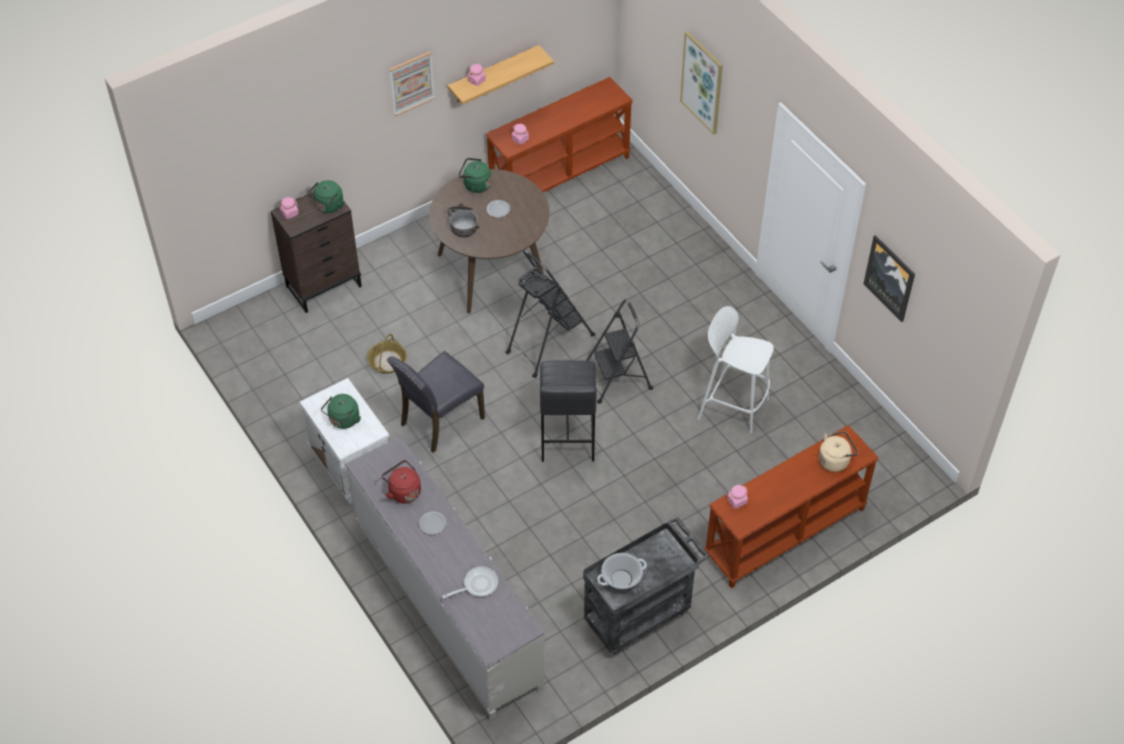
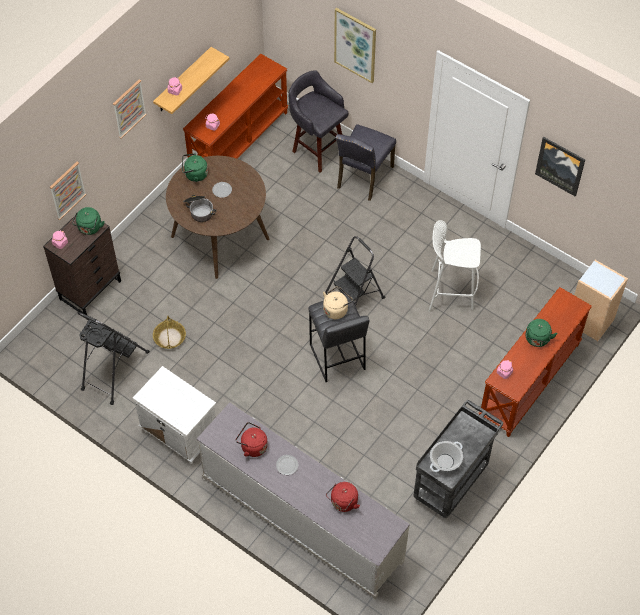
camera: 20 degrees left, 5 degrees up
(313, 154) = (67, 190): none -> picture
(343, 420) = (175, 402): green kettle -> green kettle (537, 340)
(439, 421) = (232, 374): grey chair -> grey chair (363, 177)
(477, 585) = (343, 503): frying pan -> red kettle
(549, 344) = (290, 284): step ladder -> step ladder (114, 371)
(645, 207) = (317, 150): none -> grey stool
(835, 460) = (562, 317): beige kettle -> beige kettle (336, 309)
(890, 488) = (590, 322): none -> bookcase

